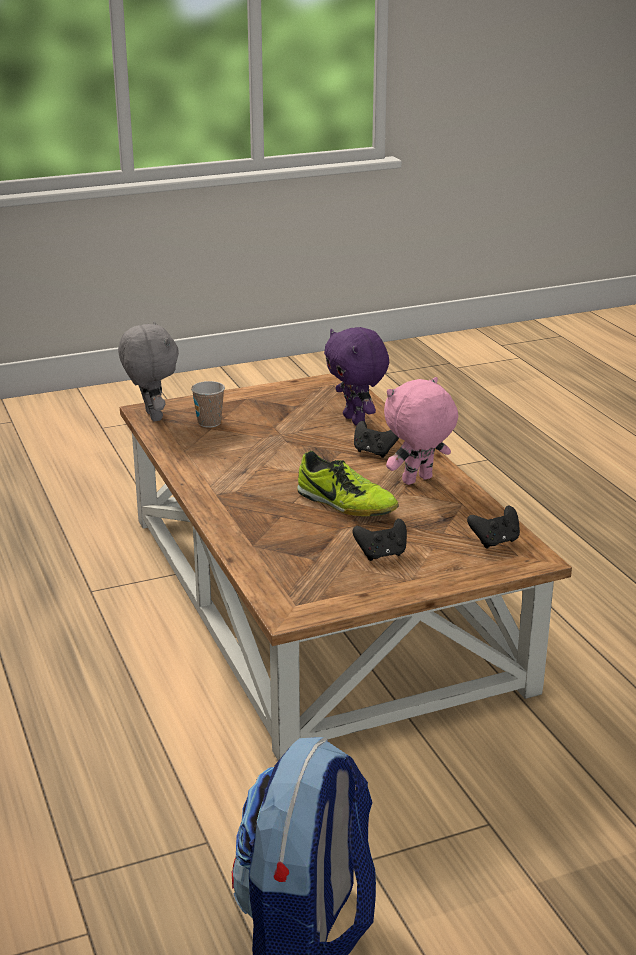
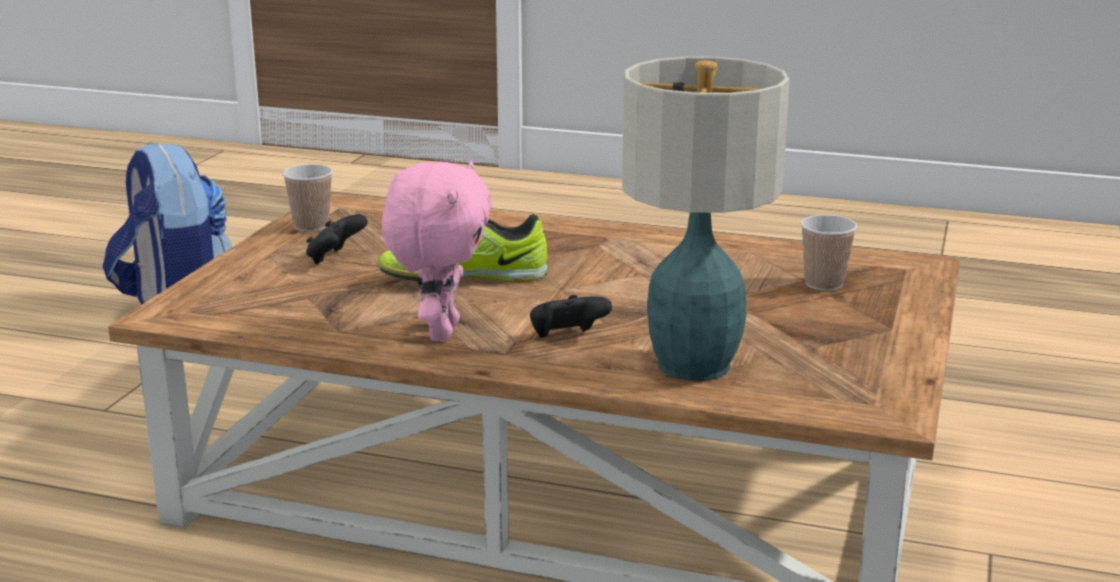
camera: 130 degrees right, 5 degrees down
(151, 416) = (895, 263): grey plush toy -> none
(345, 593) = (311, 226): none -> cup
(356, 420) = (692, 366): purple plush toy -> table lamp
(495, 541) = (233, 312): black game controller -> none

